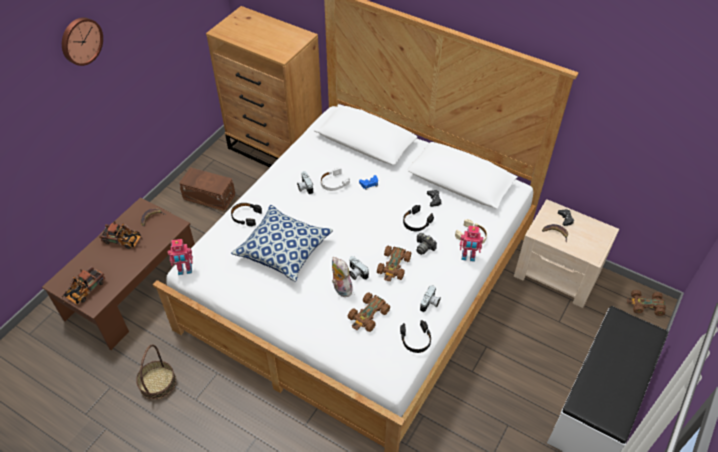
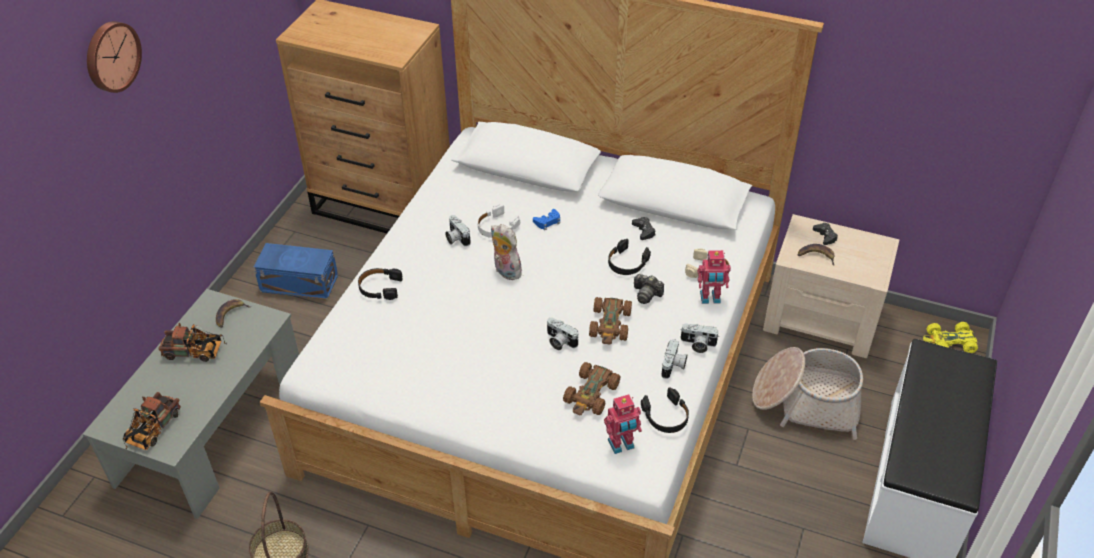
camera: 10 degrees left, 5 degrees down
(133, 288) = (212, 426): brown coffee table -> grey coffee table
(185, 270) = (307, 372): toy robot -> toy robot (621, 445)
(209, 196) = (298, 282): brown storage box -> blue storage box
(284, 250) = (447, 325): pillow -> none
(340, 288) = (542, 365): plush toy -> plush toy (505, 271)
(451, 290) = (697, 344): none -> camera
(531, 333) = (806, 402): none -> basket
(645, 305) = (949, 343): brown toy car -> yellow toy car

